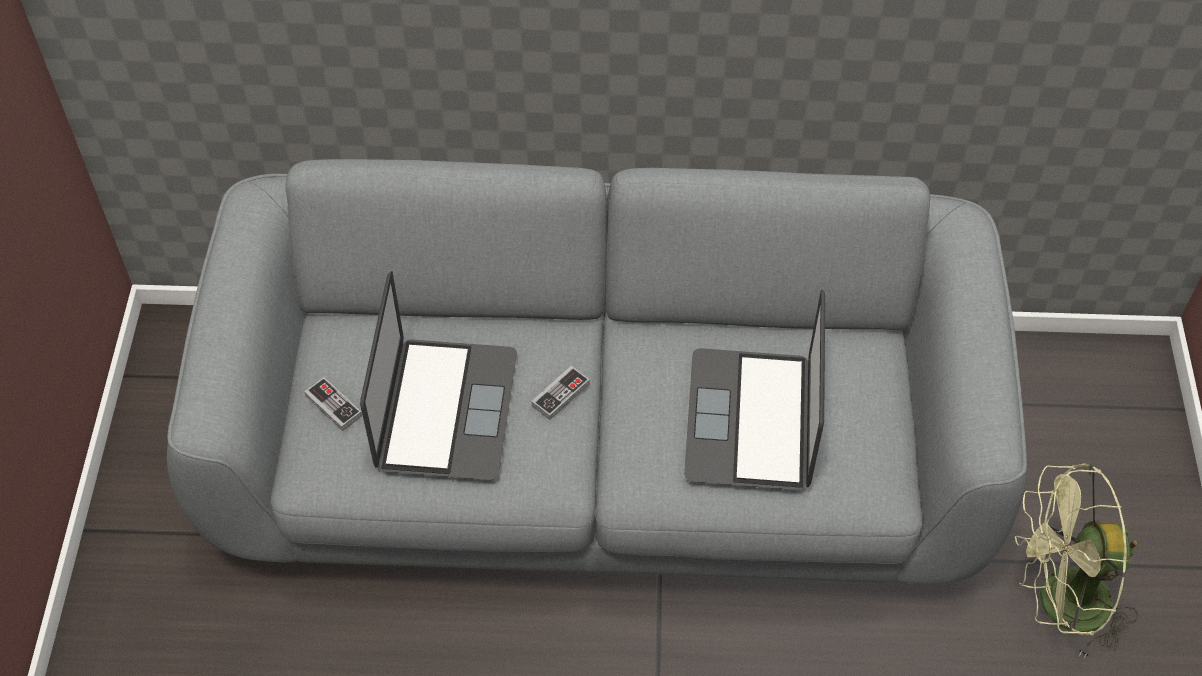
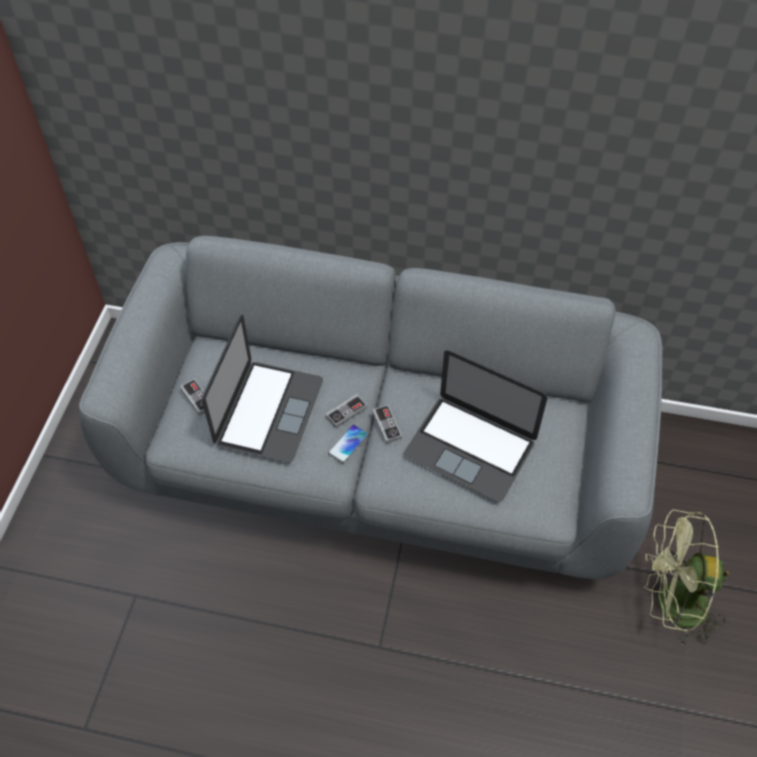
camera: 10 degrees right, 0 degrees up
(573, 440) = (348, 444): none -> phone
(623, 405) = (386, 425): none -> game controller
(751, 419) = (470, 447): laptop -> laptop turned 75 degrees counterclockwise

